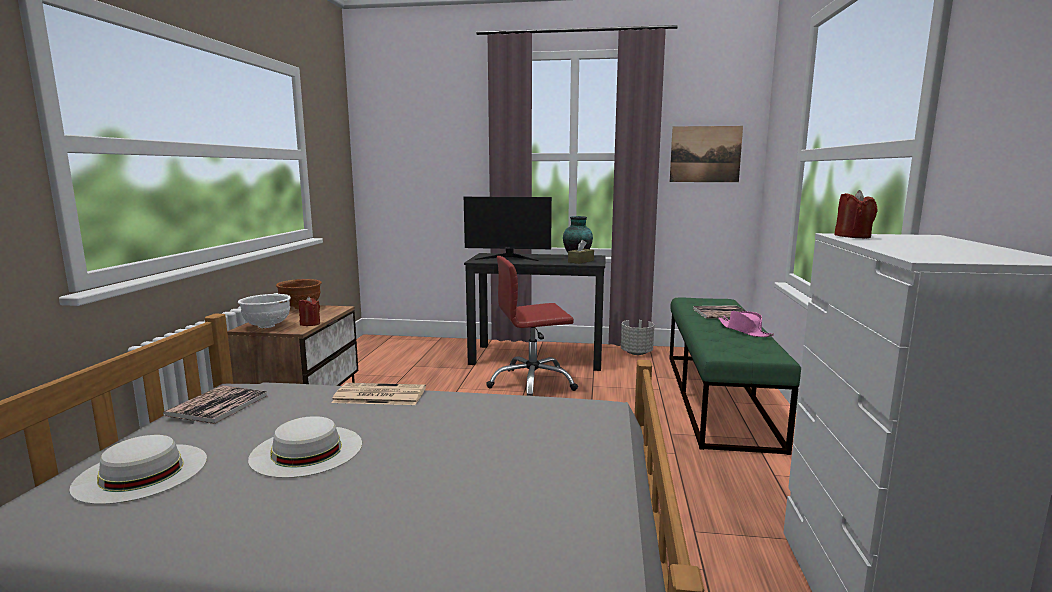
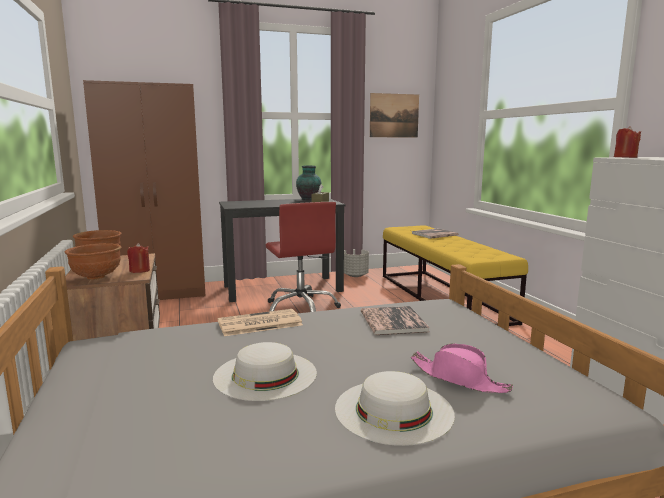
camera: 25 degrees left, 0 degrees up
(141, 472) = (123, 428): white hat -> white hat (393, 410)
(217, 405) = (107, 358): book -> book (393, 321)
(267, 326) = (96, 277): white bowl -> brown bowl
(413, 345) = (159, 293): none -> brown wardrobe
(508, 258) = (255, 203): monitor -> none
(532, 384) = (301, 308): red office chair -> red office chair turned 75 degrees counterclockwise
(718, 397) = (442, 297): green bench -> yellow bench
(744, 331) = (466, 243): pink hat -> pink hat (459, 378)

